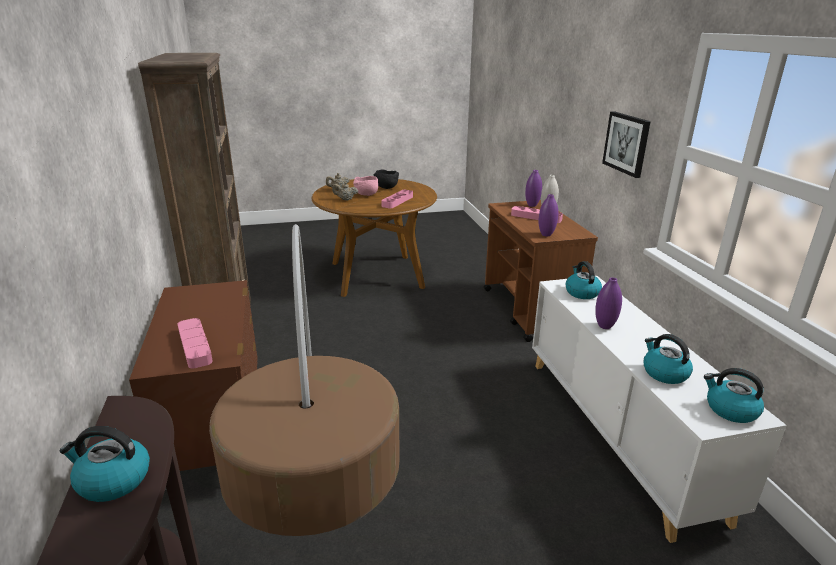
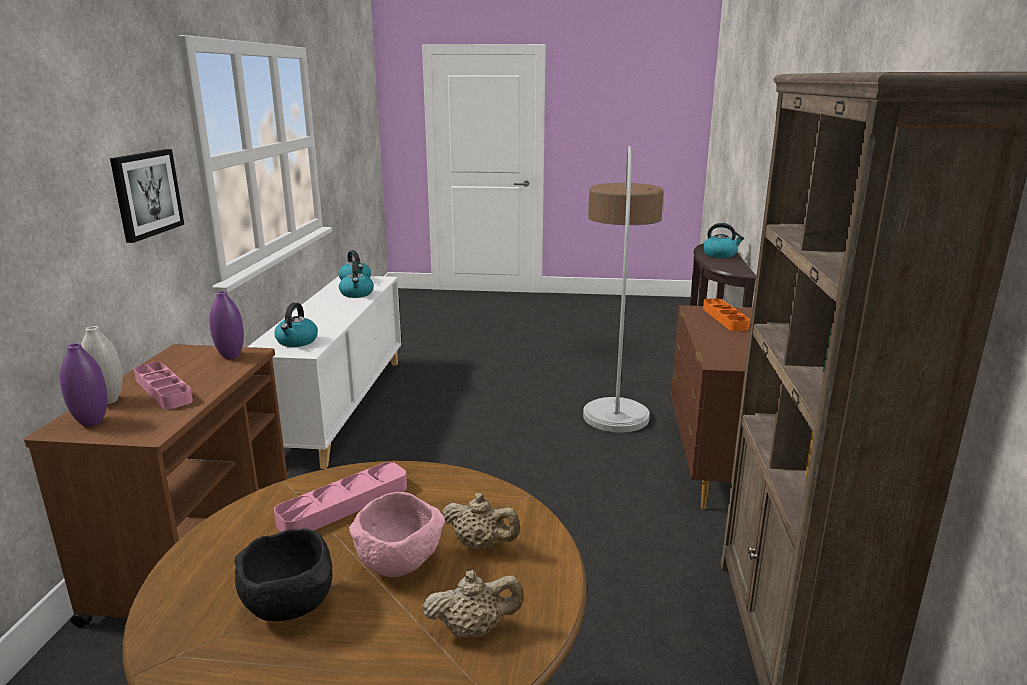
camera: 160 degrees left, 5 degrees down
(195, 346) = (724, 318): pink tray -> orange tray
(604, 326) = (338, 317): purple vase -> none

